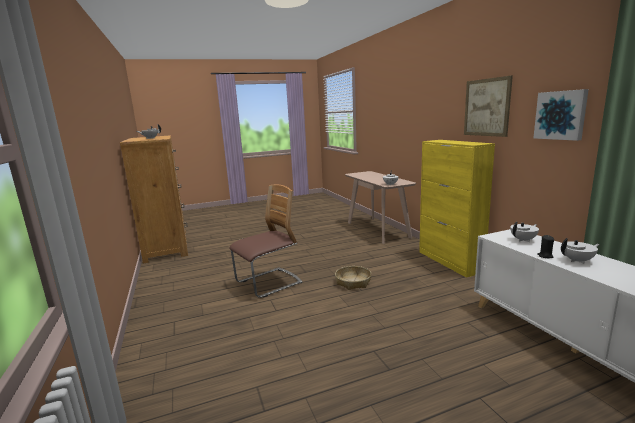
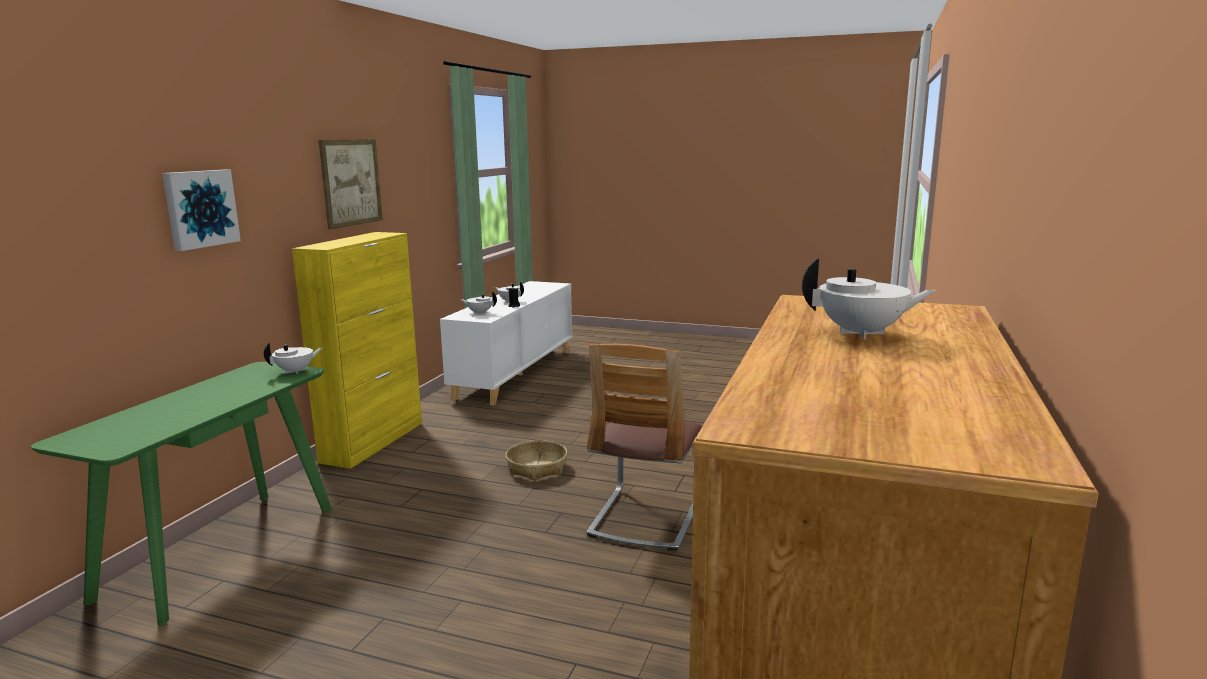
camera: 140 degrees left, 0 degrees up
(268, 283) = (645, 517): chair -> chair turned 75 degrees counterclockwise
(378, 230) = (221, 551): beige console table -> green console table
(561, 115) = (418, 187): picture -> picture (200, 208)

